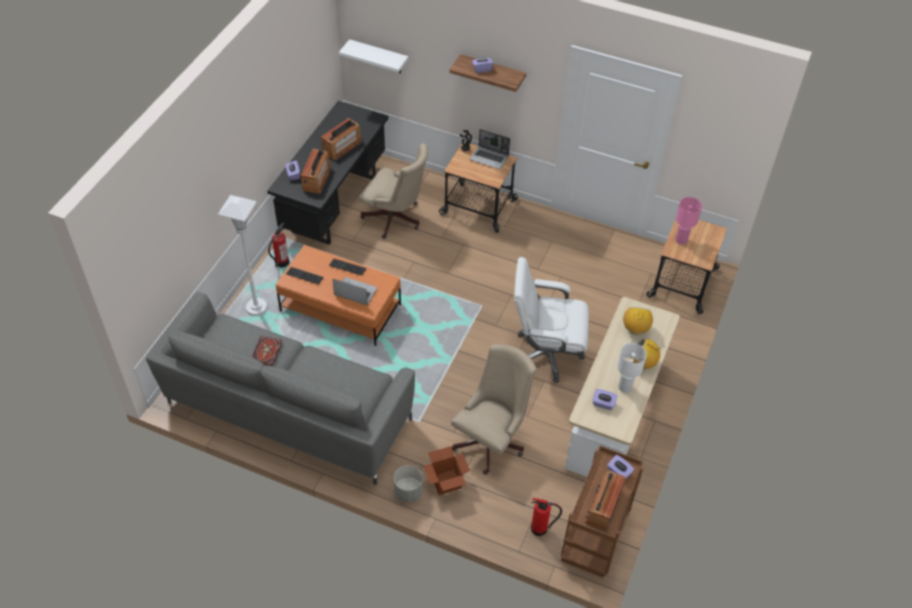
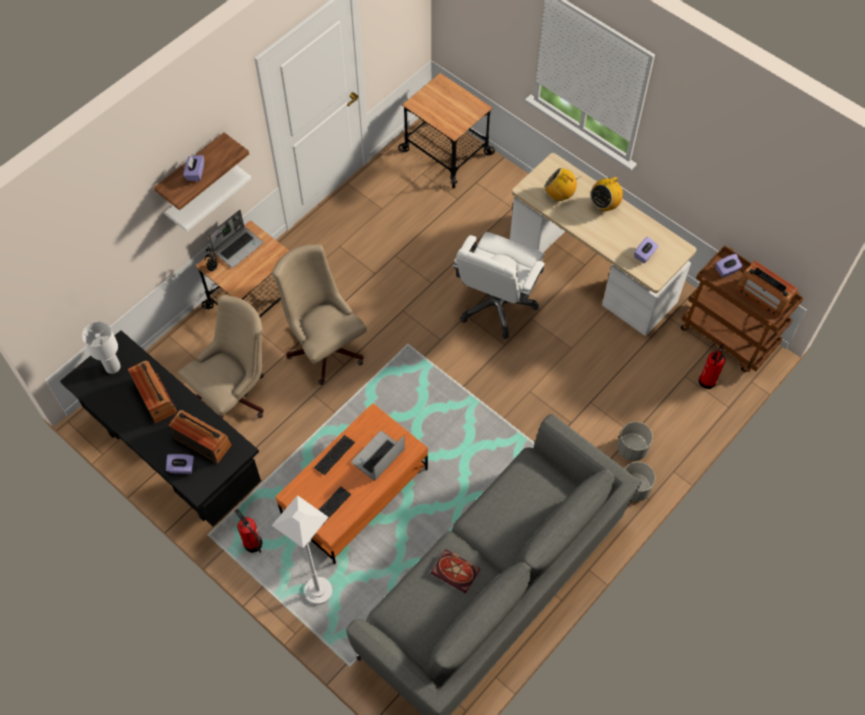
camera: 70 degrees left, 10 degrees up
(379, 57) = (68, 289): white shelf -> white shelf (200, 195)
(446, 482) = (632, 448): cardboard box -> grey planter
(492, 440) = (592, 390): beige office chair -> beige office chair (324, 346)
(624, 387) = (629, 230): white table lamp -> white table lamp (113, 367)
(681, 240) = (441, 116): pink table lamp -> none

